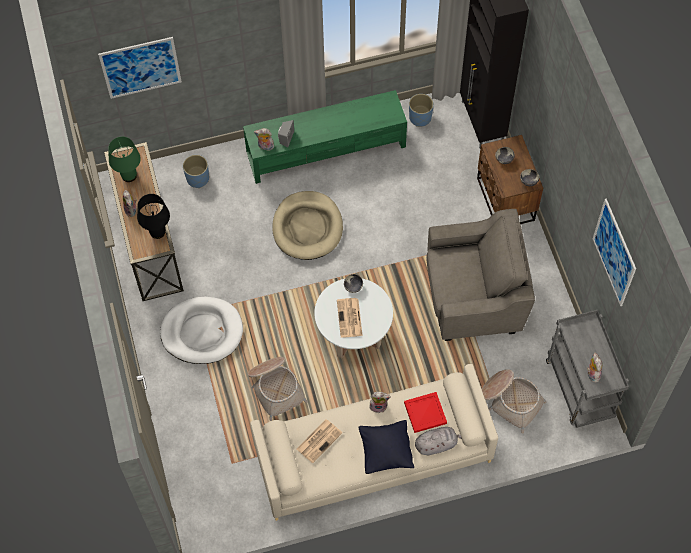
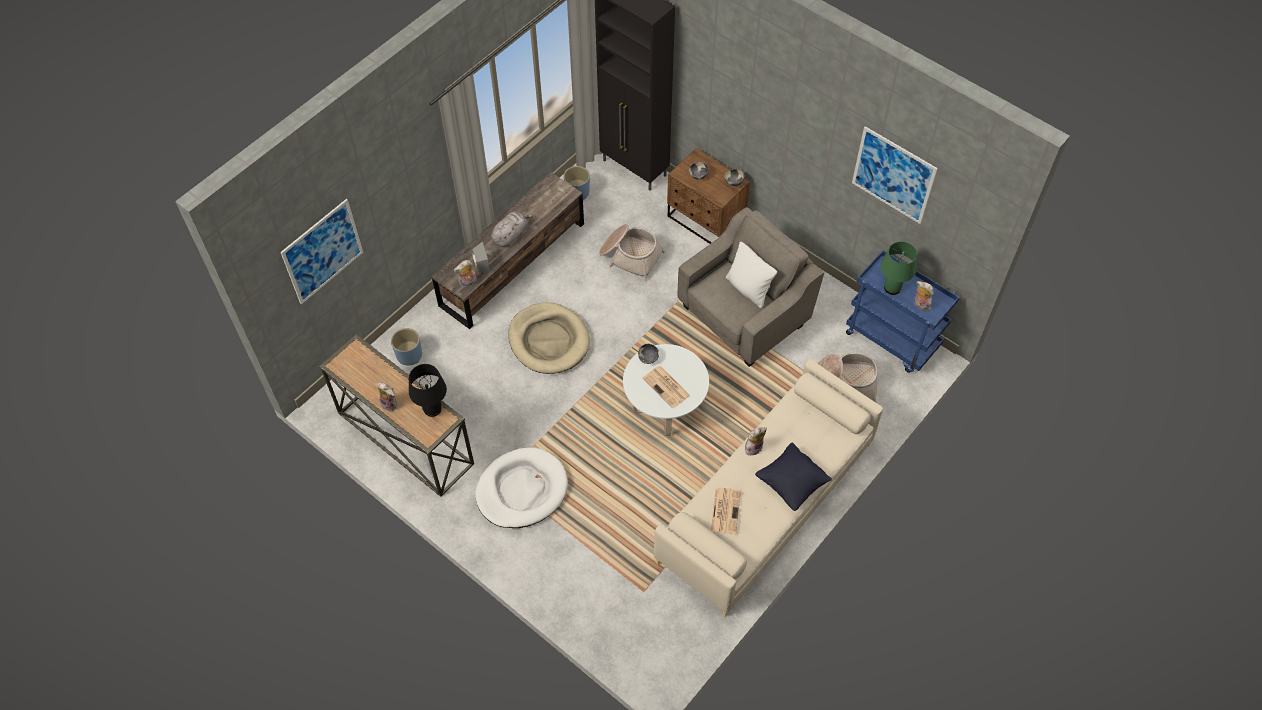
camera: 35 degrees left, 5 degrees down
(129, 175) = (362, 373): green table lamp -> green table lamp (892, 287)
(276, 388) = (631, 498): basket -> basket (630, 256)
(327, 149) = (513, 264): green tv stand -> brown tv stand
(425, 412) = (798, 428): red tray -> none
(437, 444) = (830, 449): grey plush toy -> grey plush toy (510, 235)
(474, 277) = (748, 289): none -> white pillow
(580, 389) = (893, 340): grey cart -> blue cart

